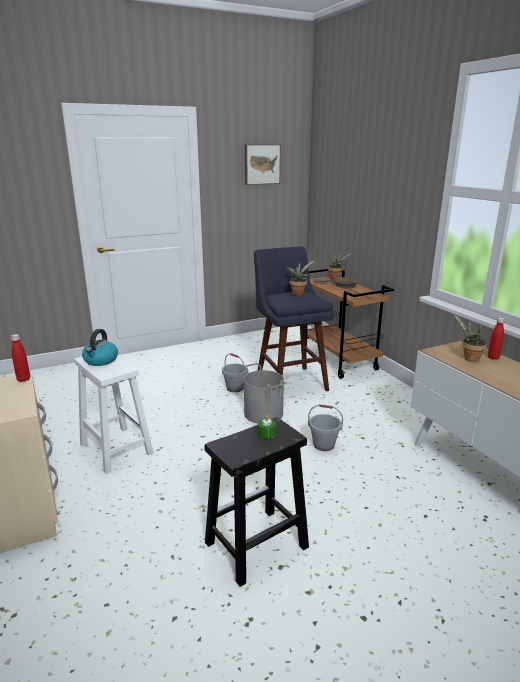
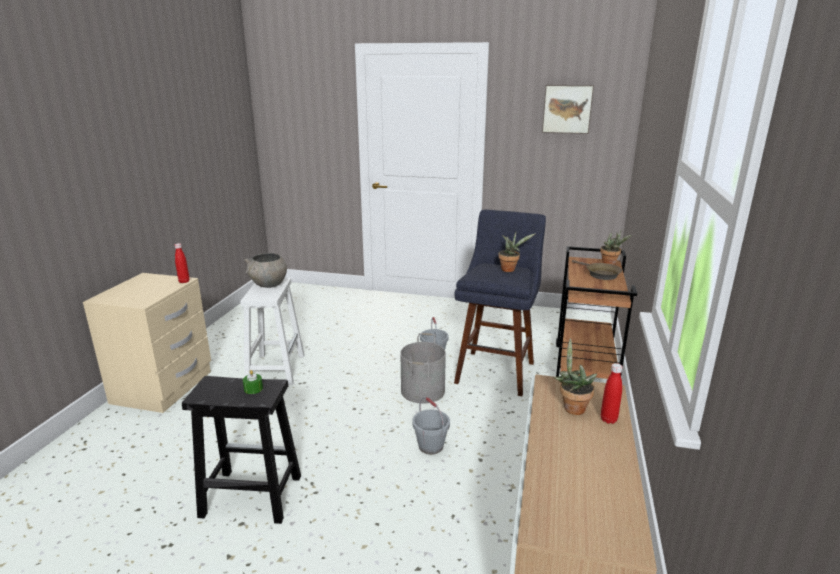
camera: 40 degrees right, 0 degrees up
(101, 360) = (268, 285): kettle -> grey bowl

